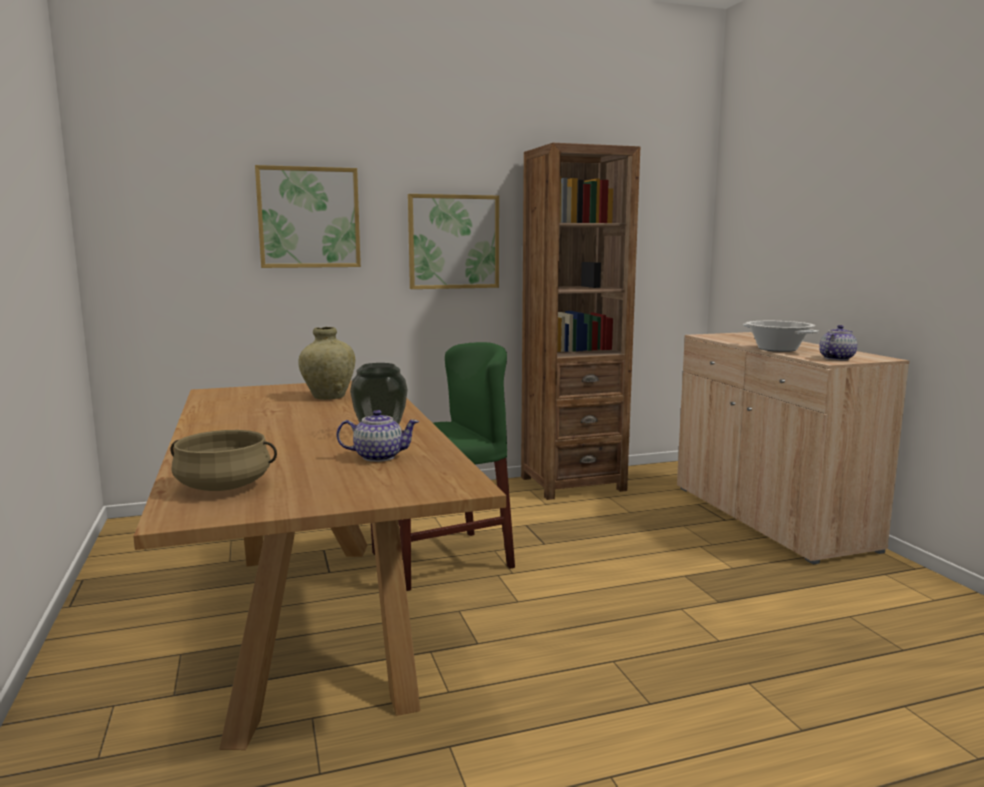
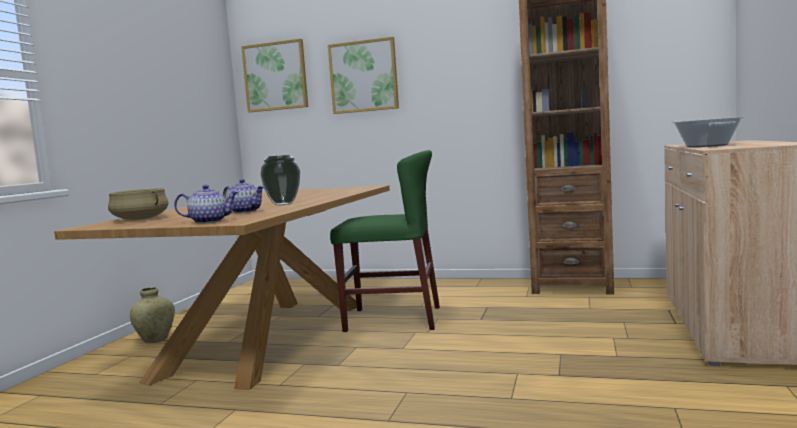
camera: 35 degrees right, 5 degrees down
(328, 396) = (321, 192): beige vase -> beige vase (155, 339)
(453, 242) = (468, 83): picture -> picture (275, 76)
(836, 358) = (737, 146): teapot -> teapot (209, 221)

